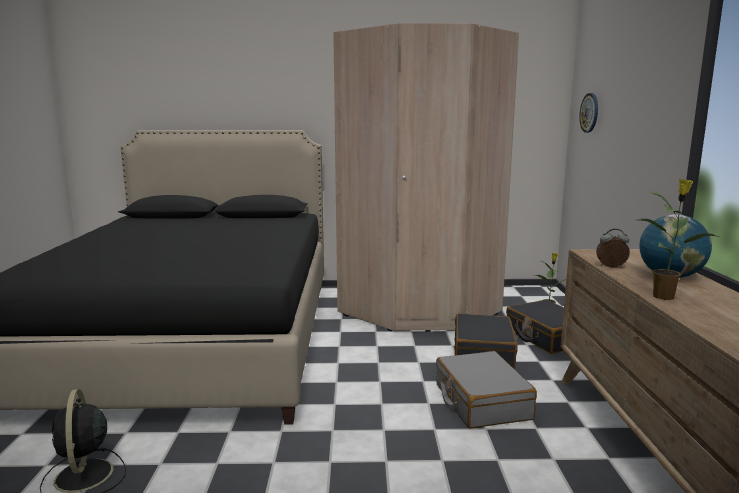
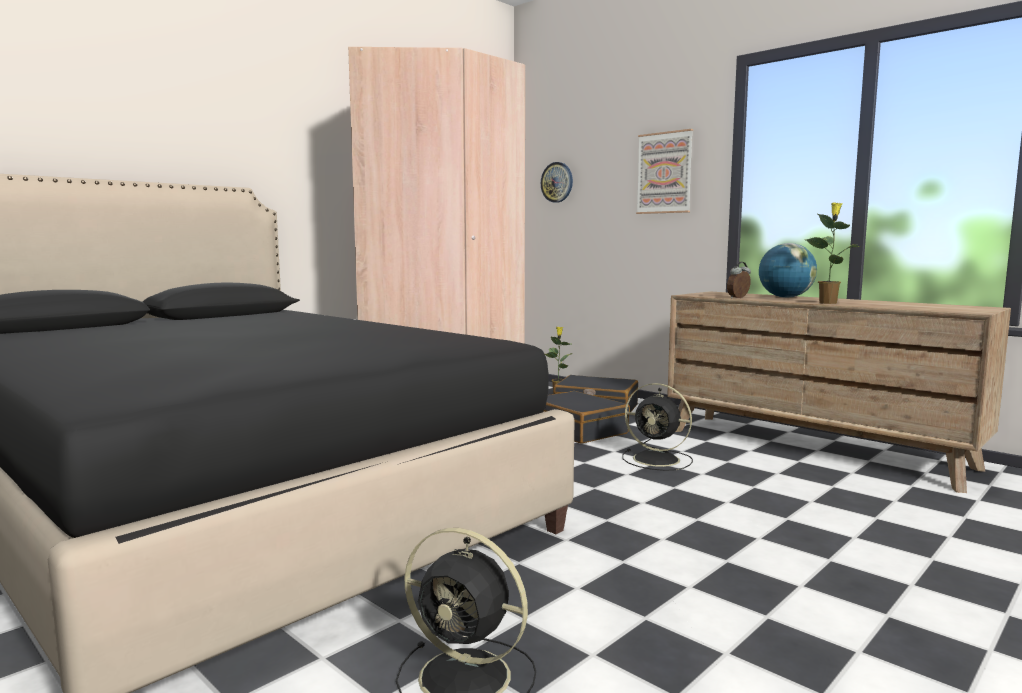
camera: 45 degrees left, 5 degrees down
(481, 401) = (658, 460): grey suitcase -> black fan
(651, 112) = (664, 173): none -> picture

